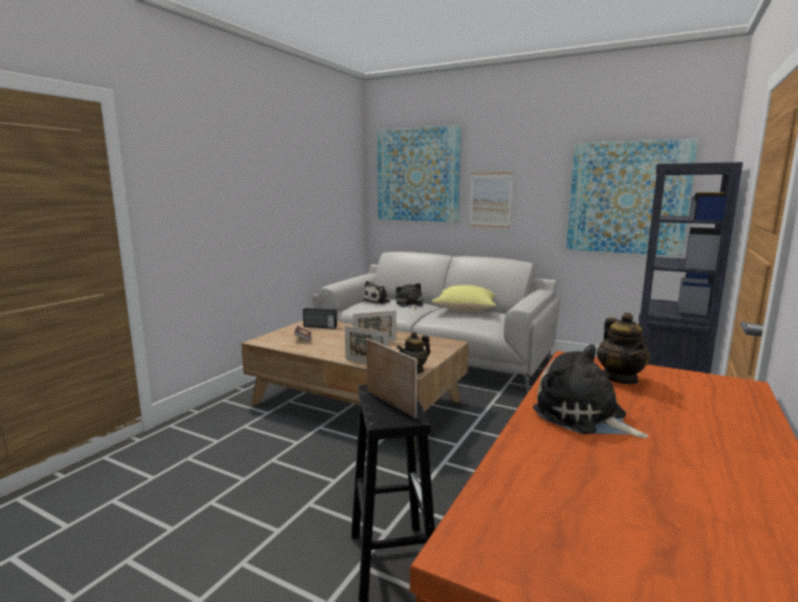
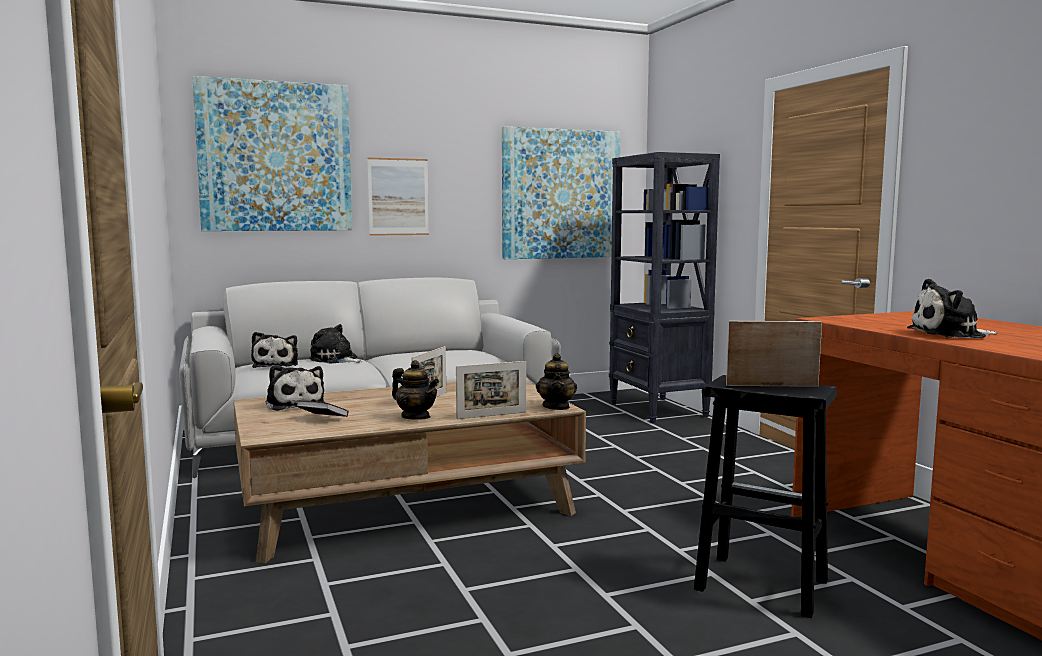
camera: 50 degrees left, 5 degrees down
(320, 327) = (294, 404): radio -> plush toy
(466, 310) = (424, 352): yellow pillow -> none
(620, 378) = (883, 320): teapot -> teapot (416, 417)

